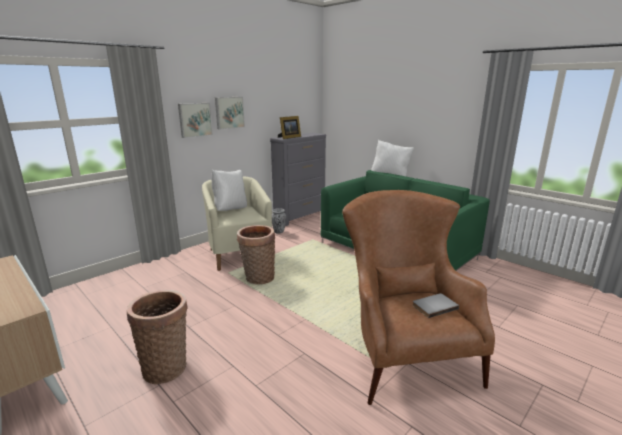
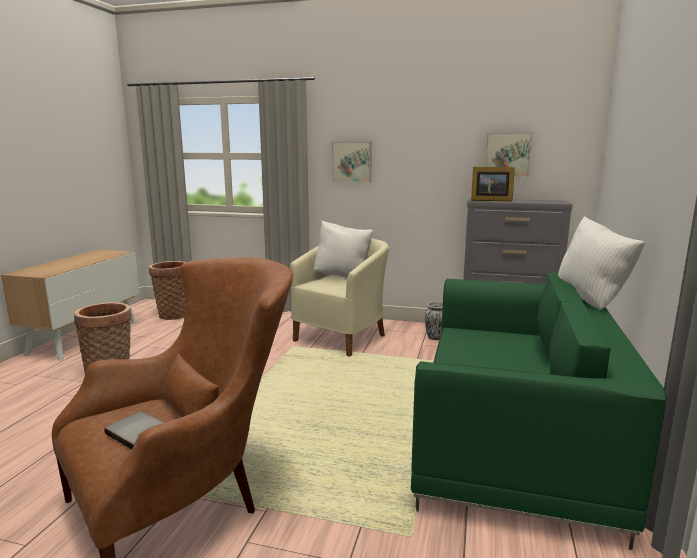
camera: 60 degrees right, 5 degrees down
(229, 112) = (401, 156): picture -> picture (507, 154)
(258, 278) = (297, 363): basket -> basket (173, 314)

